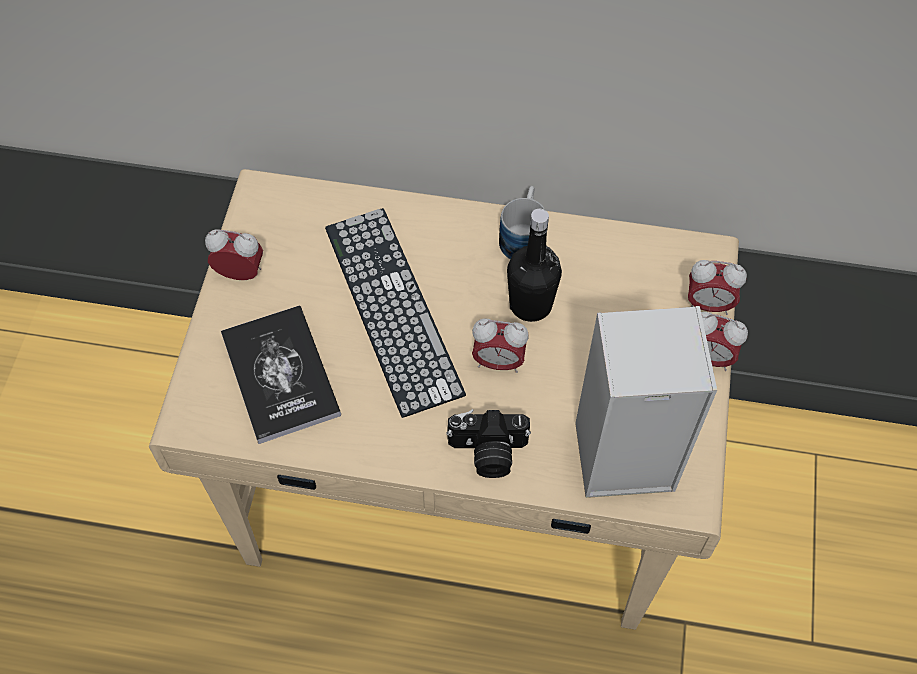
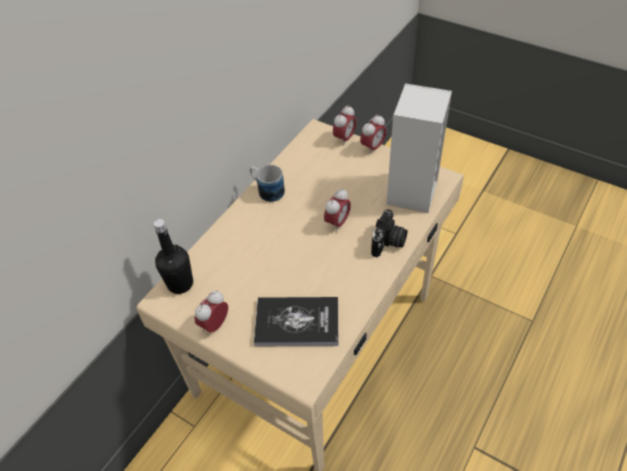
camera: 65 degrees left, 10 degrees down
(392, 308) = (281, 258): keyboard -> none
(530, 304) = (310, 200): black bottle -> black bottle (180, 283)

